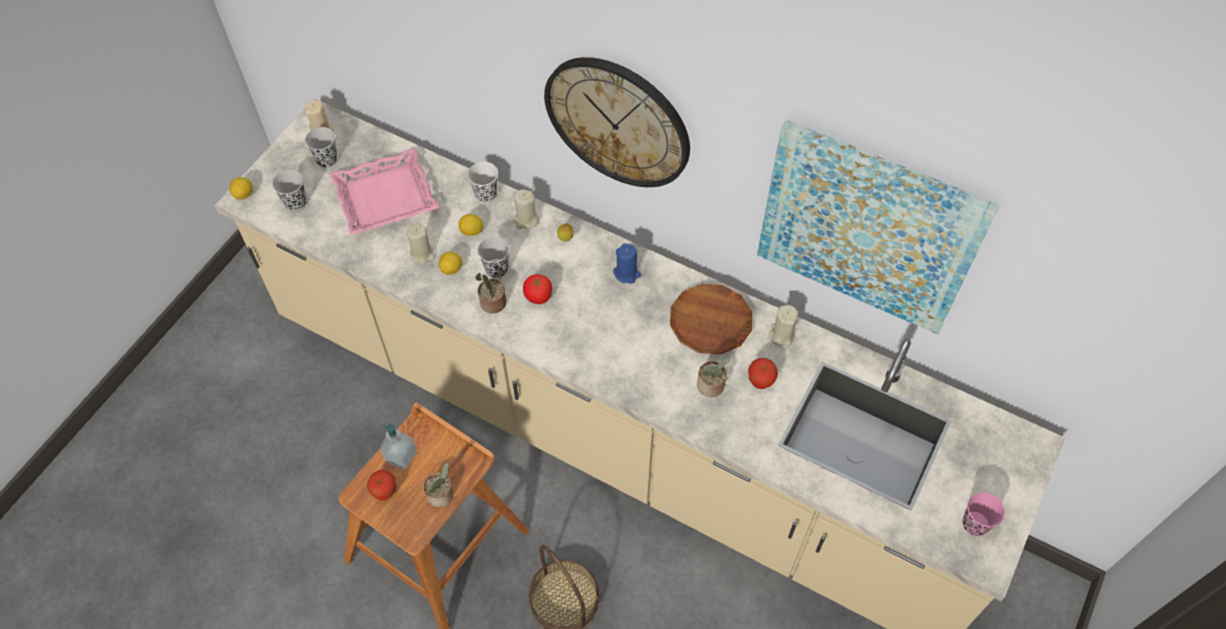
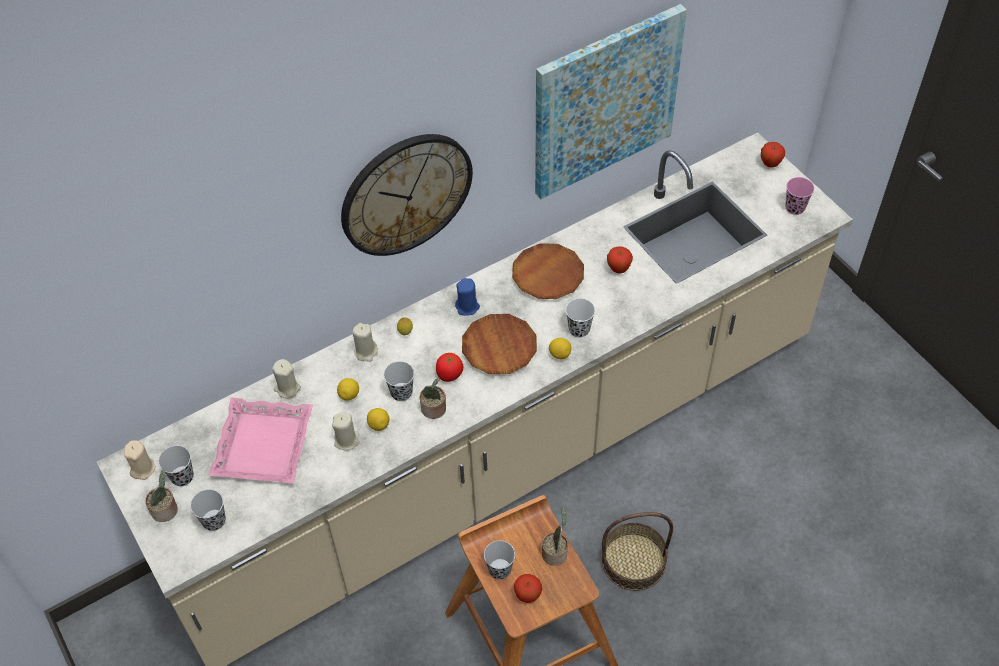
camera: 60 degrees left, 5 degrees down
(244, 194) = (170, 562): lemon -> lemon (559, 354)
(401, 456) = (500, 570): soap dispenser -> black cup
(486, 194) = (317, 369): white cup -> white cup (579, 329)
(594, 322) = (499, 347): none -> brown plate
(712, 386) = (604, 299): potted plant -> potted plant (166, 510)
(781, 334) = (586, 238): beige candle -> beige candle (287, 388)
(1023, 471) = (770, 164): none -> apple

